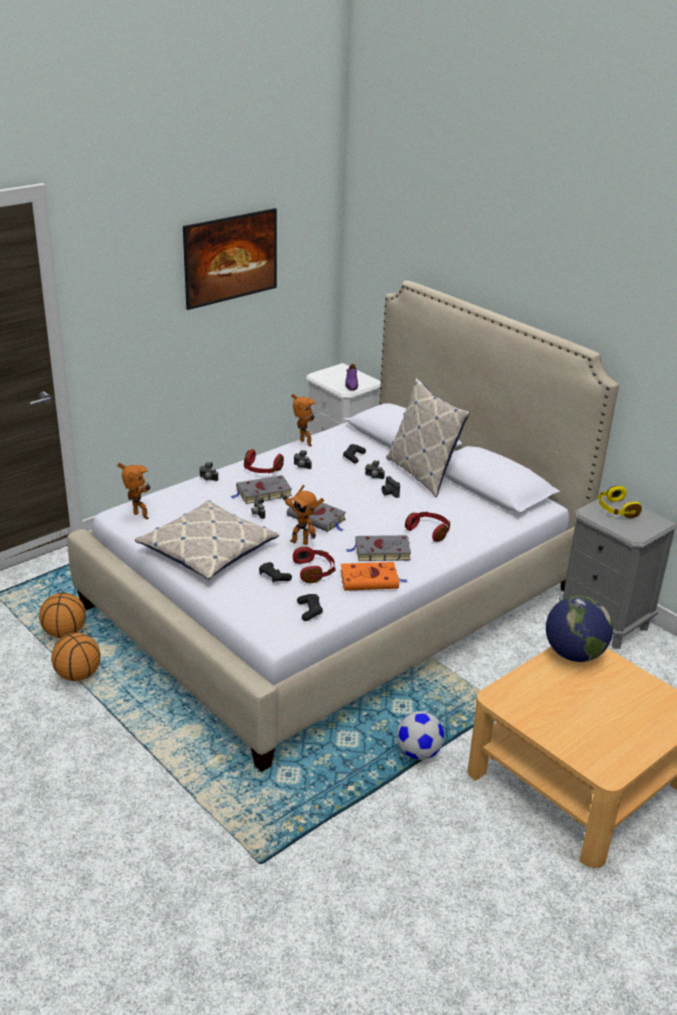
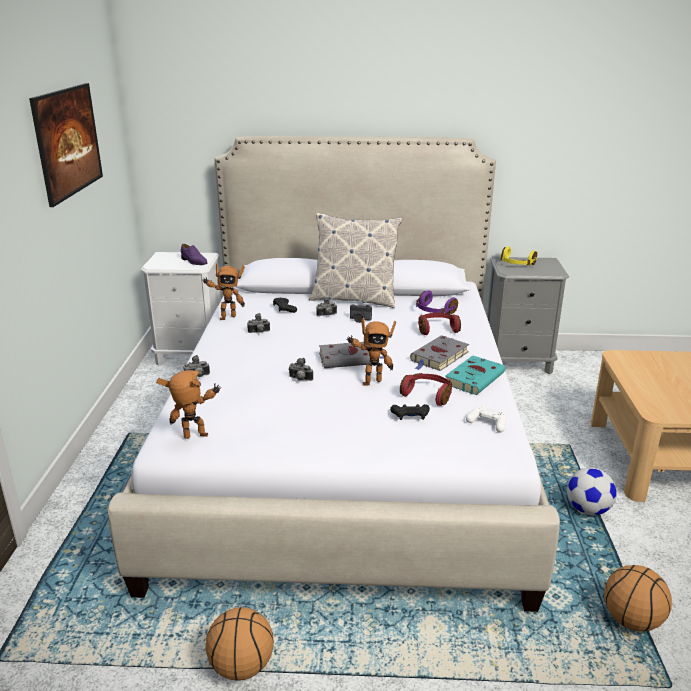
camera: 45 degrees left, 5 degrees down
(64, 633) = (155, 638): basketball -> basketball (632, 621)
(208, 549) = (314, 427): pillow -> none
(262, 470) = (231, 348): red headphones -> none
(262, 493) = (270, 363): grey book -> none
(304, 444) = (226, 317): toy robot -> toy robot turned 150 degrees clockwise
(310, 611) = (487, 423): black game controller -> white game controller
(371, 580) = (475, 378): orange book -> turquoise book
(461, 516) = (434, 311): none -> purple headphones
(574, 654) = (629, 363): globe -> none

